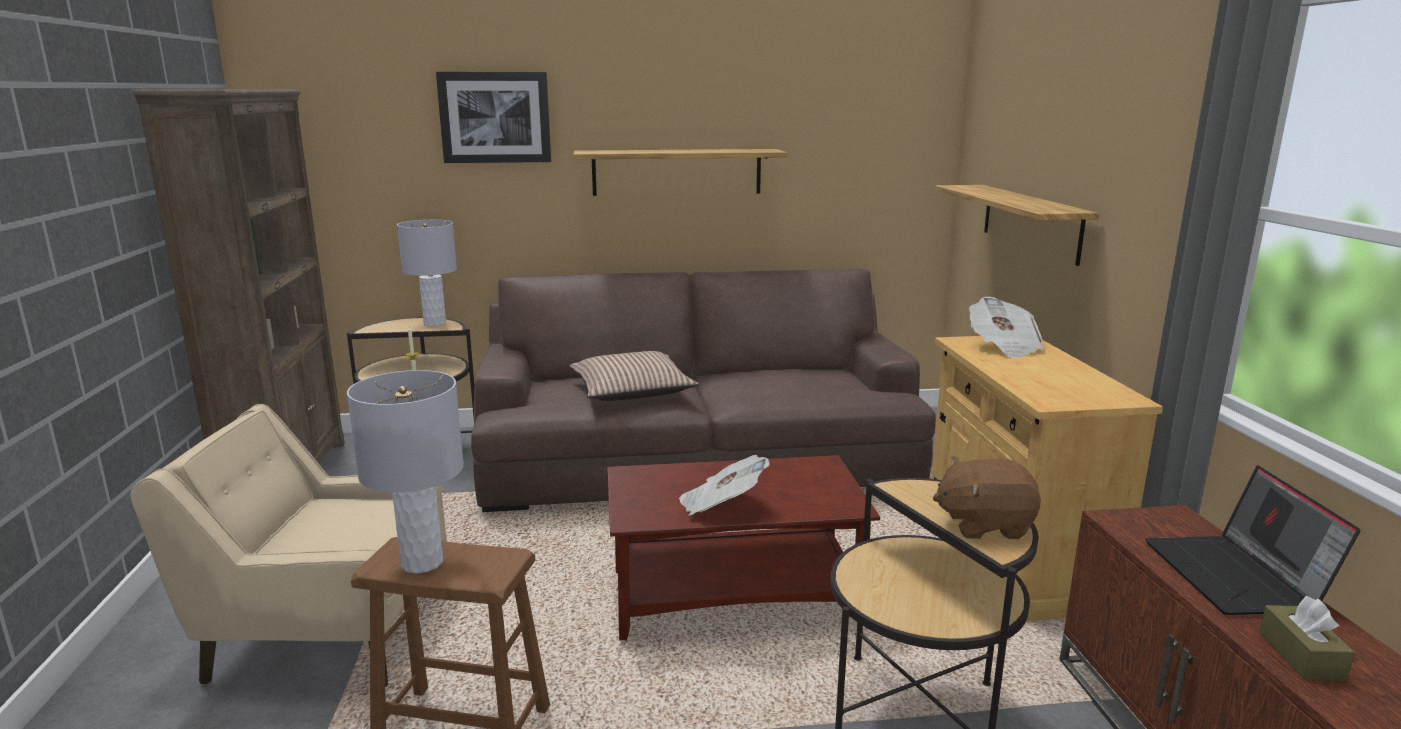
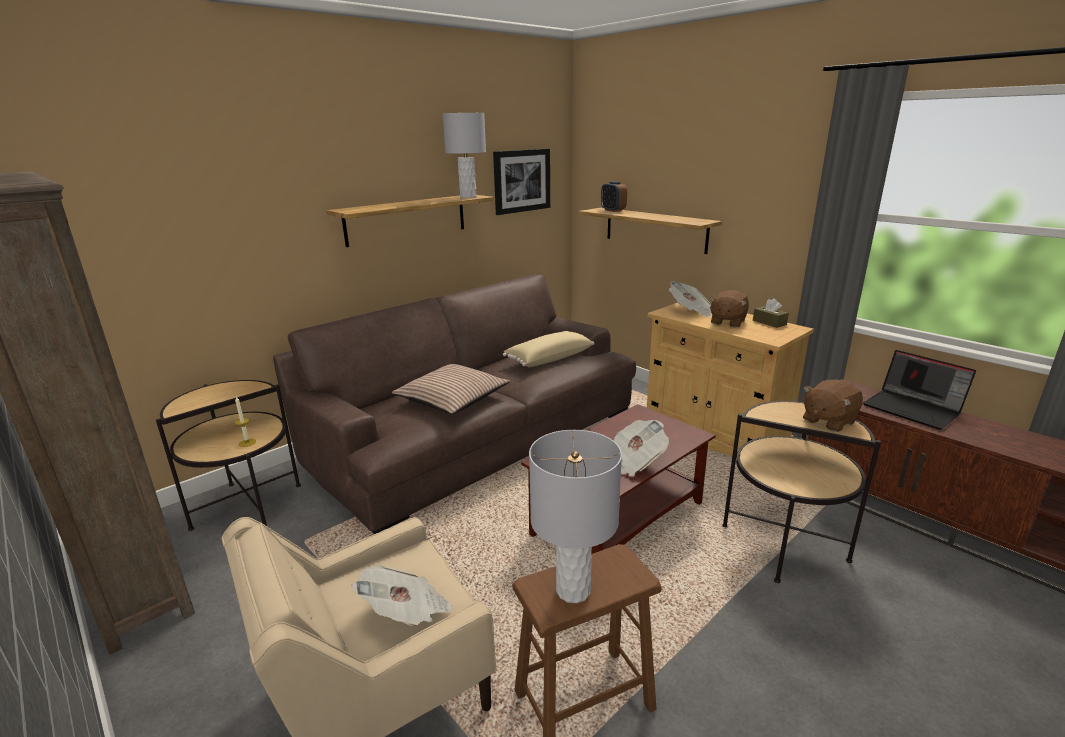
camera: 35 degrees left, 5 degrees up
(334, 542) = (406, 612): none -> newspaper
(435, 324) = (236, 388): grey table lamp -> grey table lamp (468, 197)
(495, 117) = (252, 186): picture -> picture (522, 181)
(805, 379) = (548, 358): none -> beige pillow
(983, 188) = (613, 210): none -> alarm clock
(1029, 369) = (727, 322): none -> brown plush toy
(1301, 656) = (985, 438): brown tissue box -> brown tissue box (769, 322)

